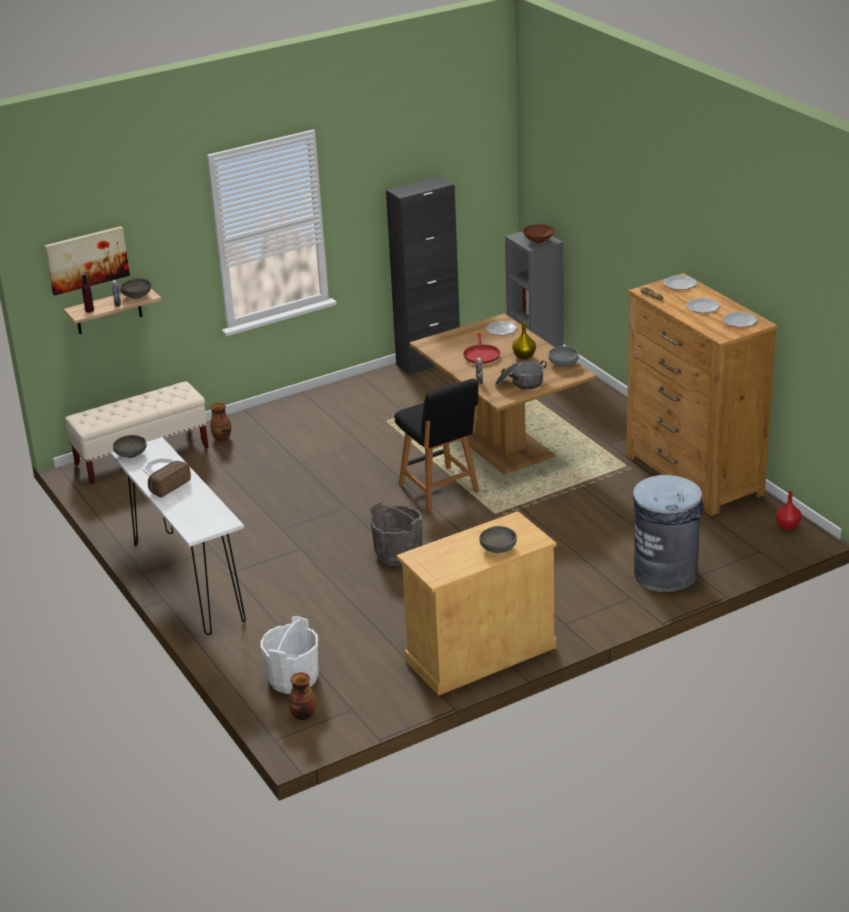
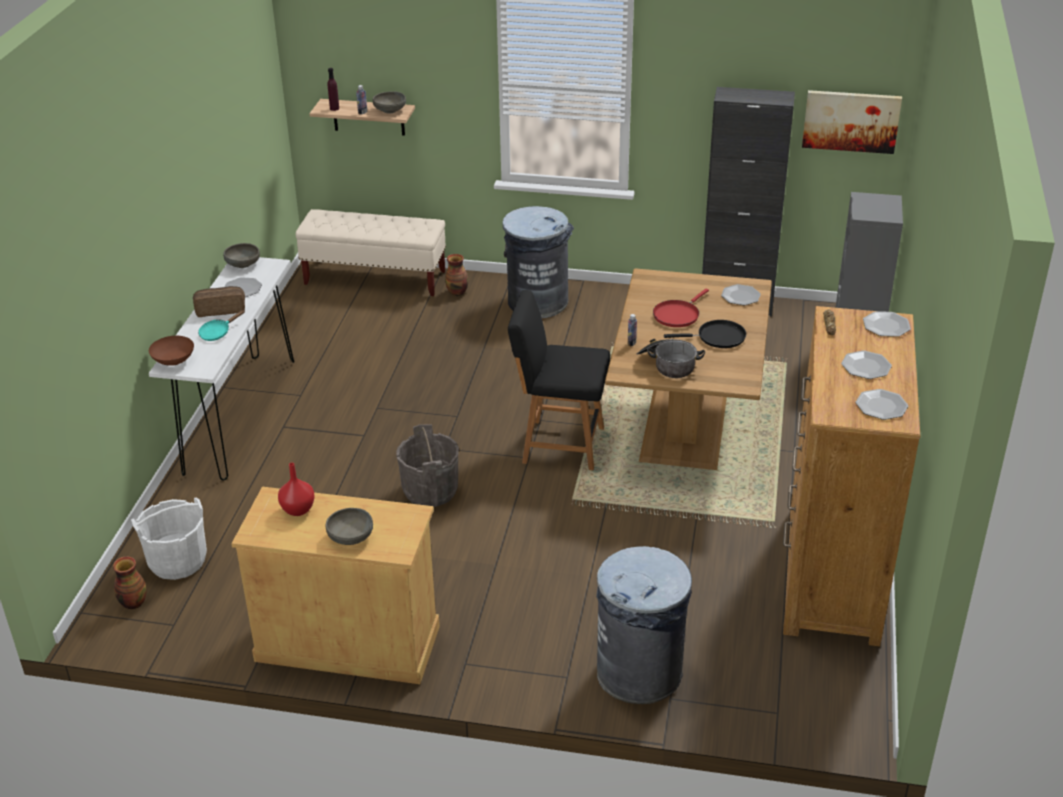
camera: 40 degrees right, 5 degrees up
(87, 259) = (348, 55): picture -> picture (851, 121)
(194, 499) = (217, 333): none -> turquoise frying pan
(291, 418) = (537, 301): none -> grey trash can
(440, 490) = (559, 444): black chair -> black chair turned 90 degrees clockwise
(524, 356) = (717, 337): yellow vase -> black frying pan
(538, 241) = (876, 211): brown bowl -> brown bowl (173, 361)
(563, 364) = (744, 365): grey bowl -> none
(787, 526) = (854, 702): red vase -> red vase (298, 509)

